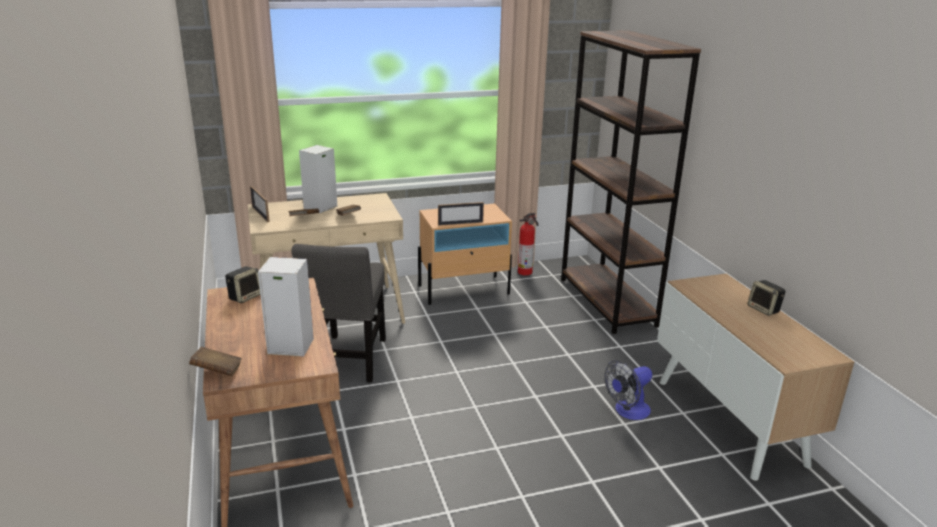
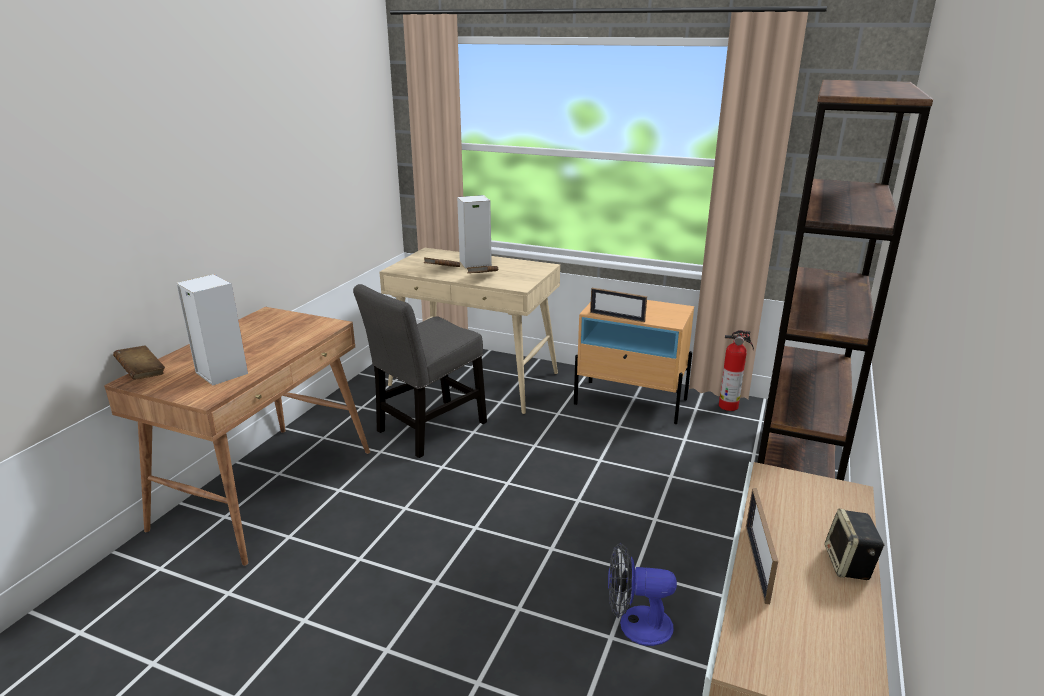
camera: 40 degrees right, 0 degrees up
(245, 297) = (275, 321): speaker -> none
(260, 214) = (417, 257): picture frame -> picture frame (757, 563)

